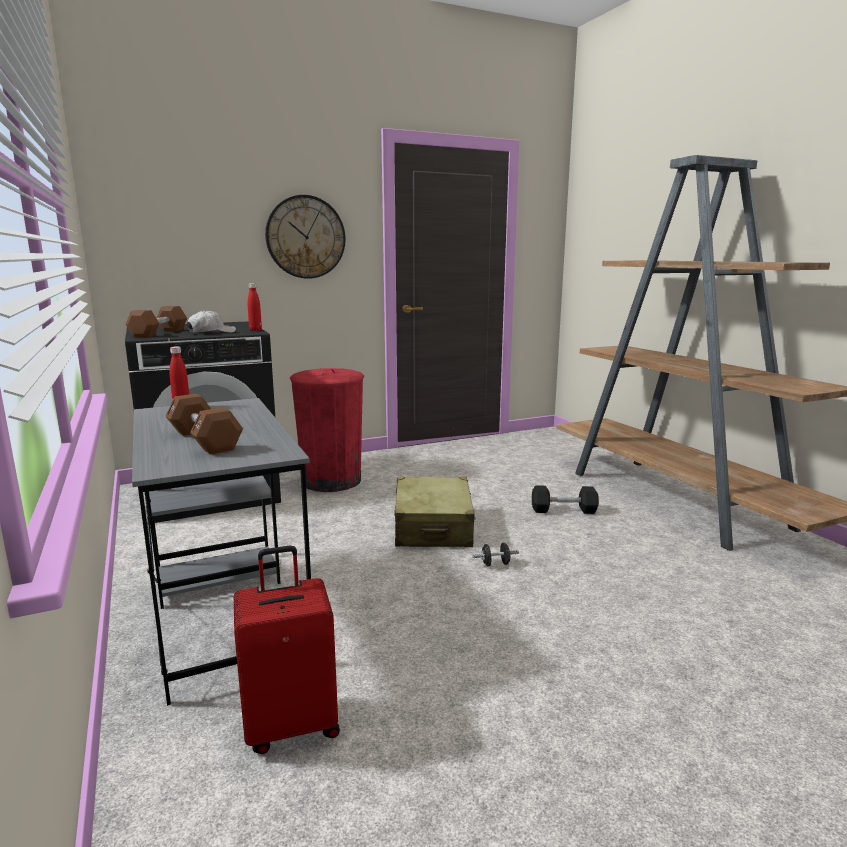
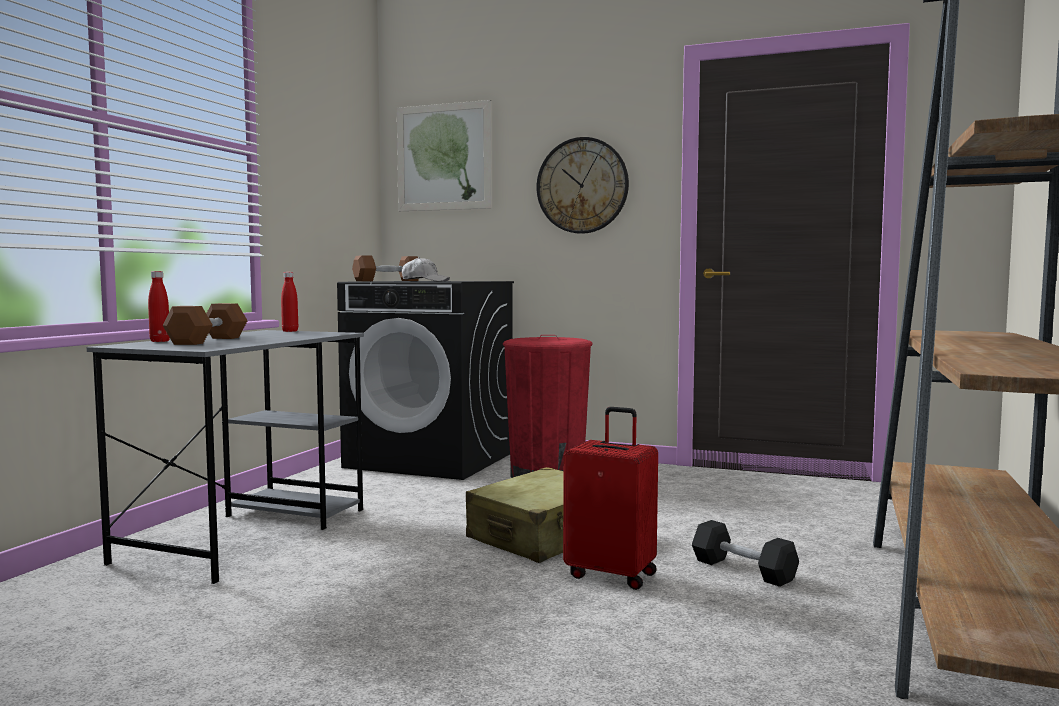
camera: 45 degrees right, 10 degrees down
(161, 200) = (444, 157): none -> picture
(255, 330) = (467, 281): red bottle -> red bottle (160, 341)
(292, 724) = (119, 606): red suitcase -> red suitcase (612, 574)
(495, 564) = (522, 583): black dumbbell -> none

